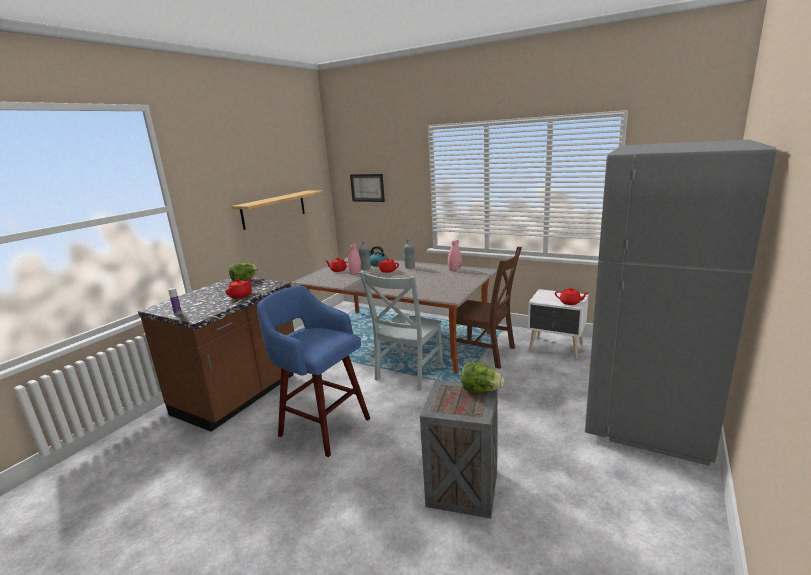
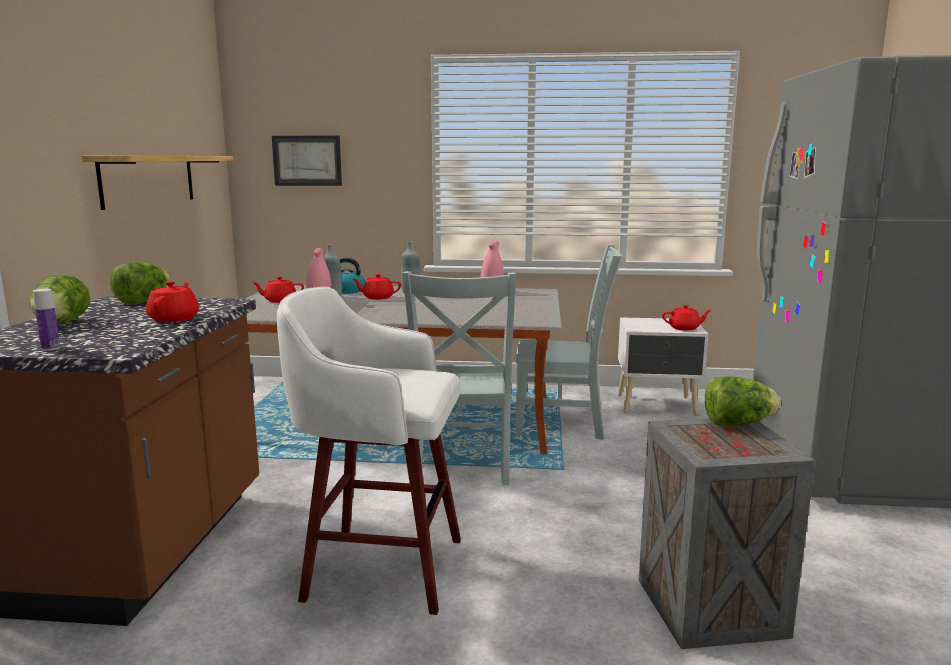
camera: 25 degrees left, 5 degrees down
(198, 295) = (61, 323): none -> lettuce
(322, 426) = (379, 567): blue stool -> white stool
(486, 353) = (564, 423): brown chair -> grey chair

